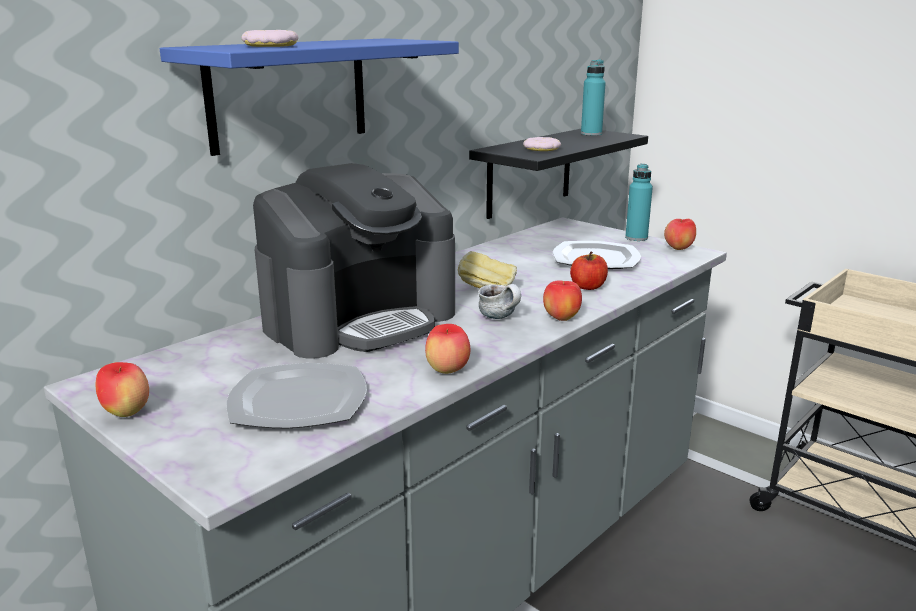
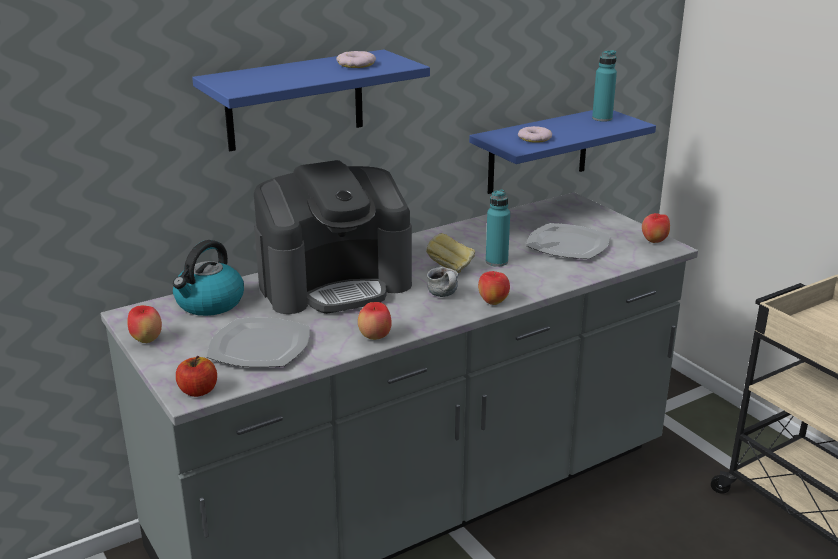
camera: 15 degrees right, 5 degrees up
(203, 358) = (209, 303): none -> kettle
(271, 45) = (270, 79): donut -> donut (356, 64)
(529, 172) = (538, 151): black shelf -> blue shelf
(588, 287) = (538, 274): apple -> apple (198, 391)
(636, 238) = (624, 224): turquoise bottle -> turquoise bottle (496, 262)

